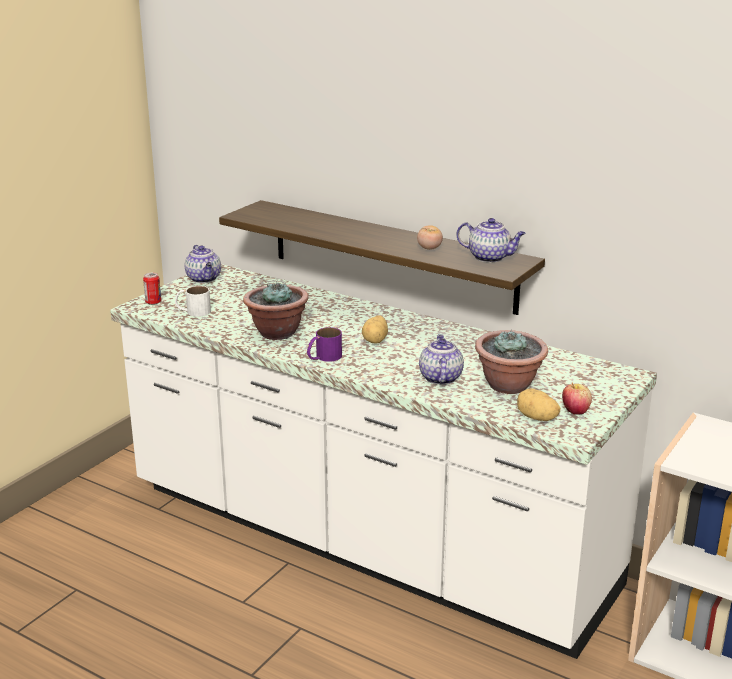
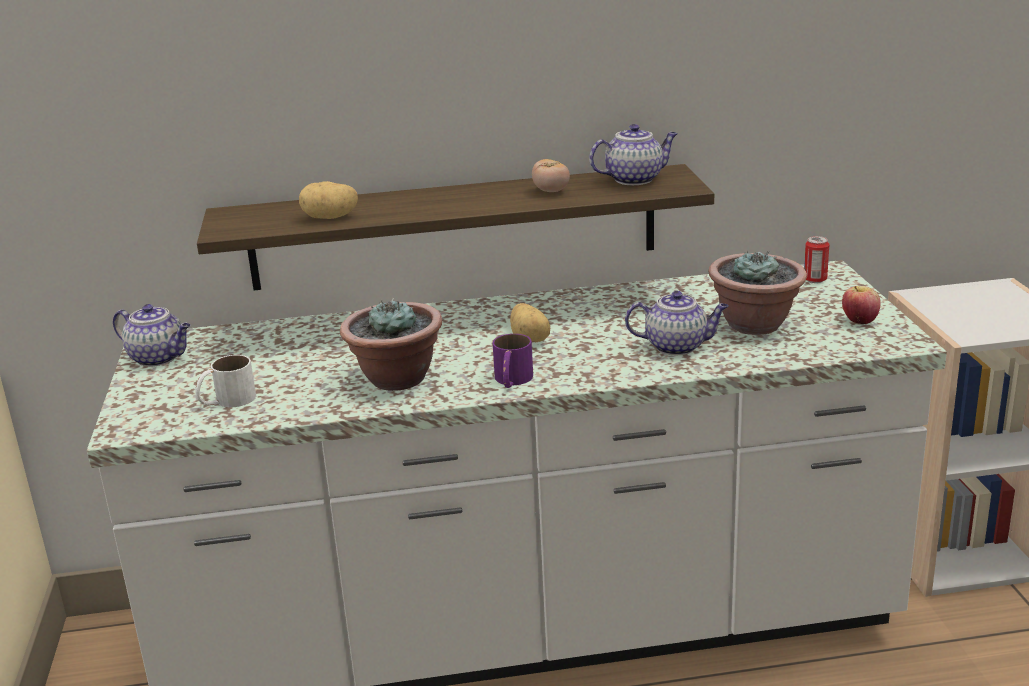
camera: 40 degrees left, 0 degrees up
(153, 302) = (141, 414): can -> can (815, 280)
(440, 377) = (677, 346): teapot -> teapot turned 135 degrees clockwise
(536, 418) = (844, 342): potato -> potato (330, 218)

